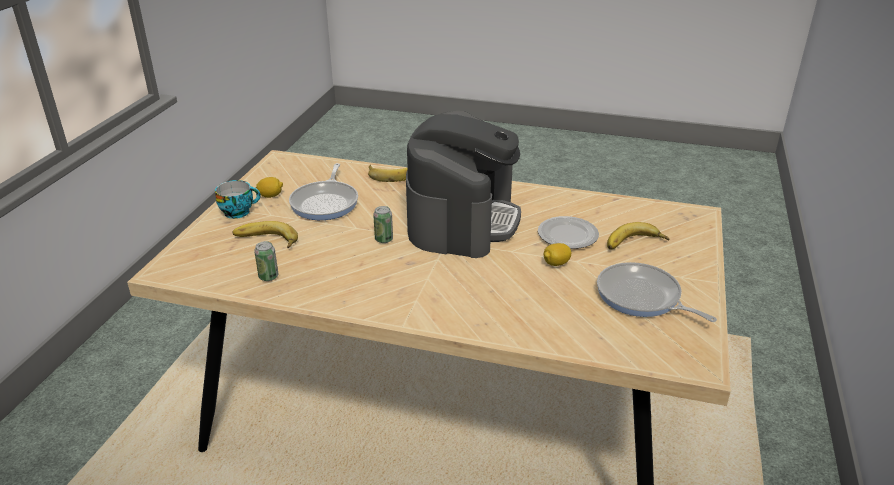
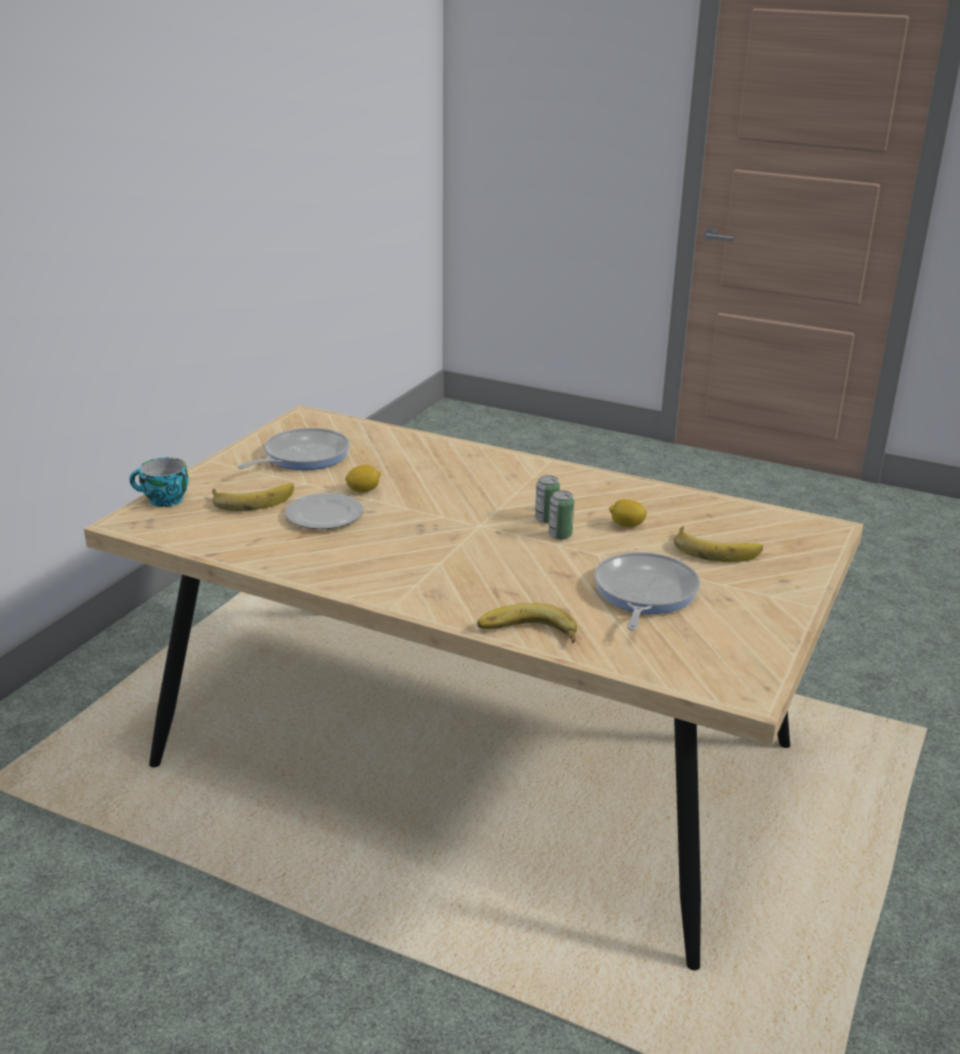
camera: 170 degrees left, 5 degrees down
(239, 211) = (774, 593): cup -> cup (163, 501)
(268, 277) = (697, 511): can -> can (546, 519)
(271, 196) = (735, 615): lemon -> lemon (626, 525)
(462, 220) = (448, 548): coffee machine -> none
(642, 297) = (302, 456): frying pan -> frying pan turned 105 degrees counterclockwise

